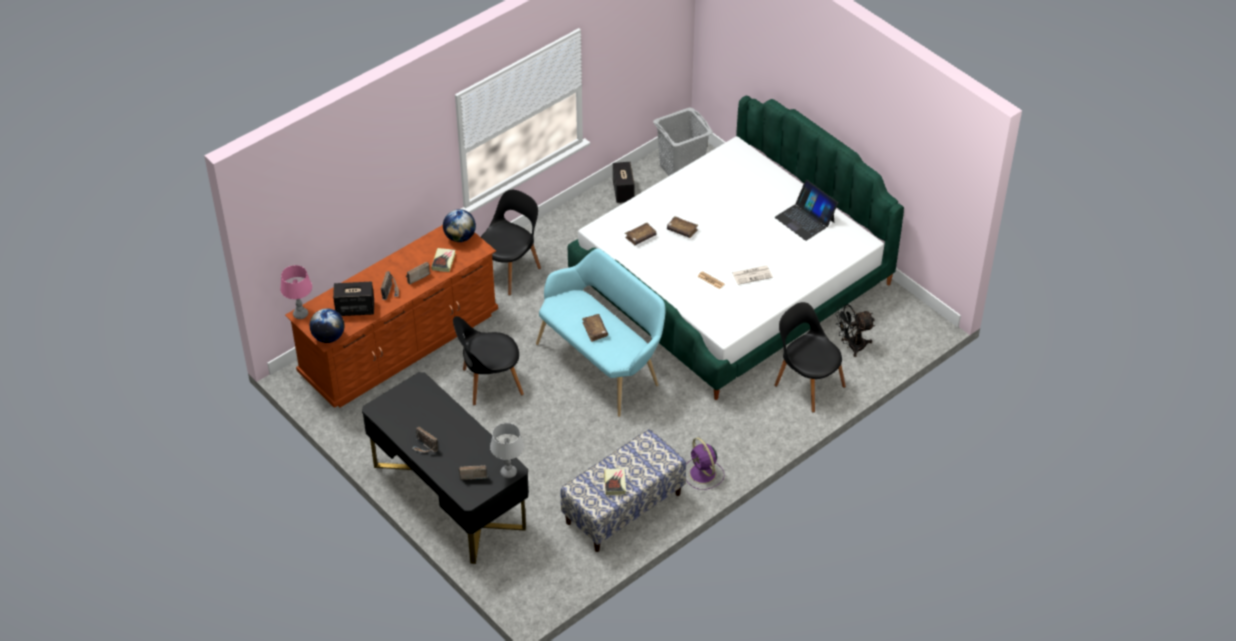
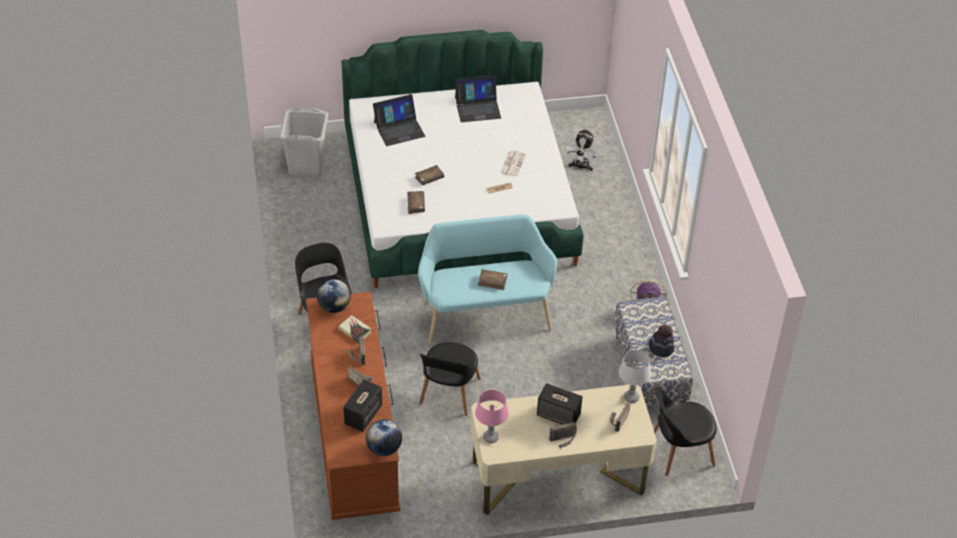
camera: 60 degrees left, 0 degrees up
(300, 314) = (337, 457): pink table lamp -> pink table lamp (490, 437)
(449, 496) = (558, 477): black desk -> beige desk
(615, 483) = (661, 348): book -> hat
(623, 192) = (301, 210): speaker -> speaker (559, 415)
(727, 183) = (399, 129): none -> laptop
(807, 384) = (599, 208): black chair -> black chair (679, 451)
(852, 346) = (580, 167): black fan -> white fan

